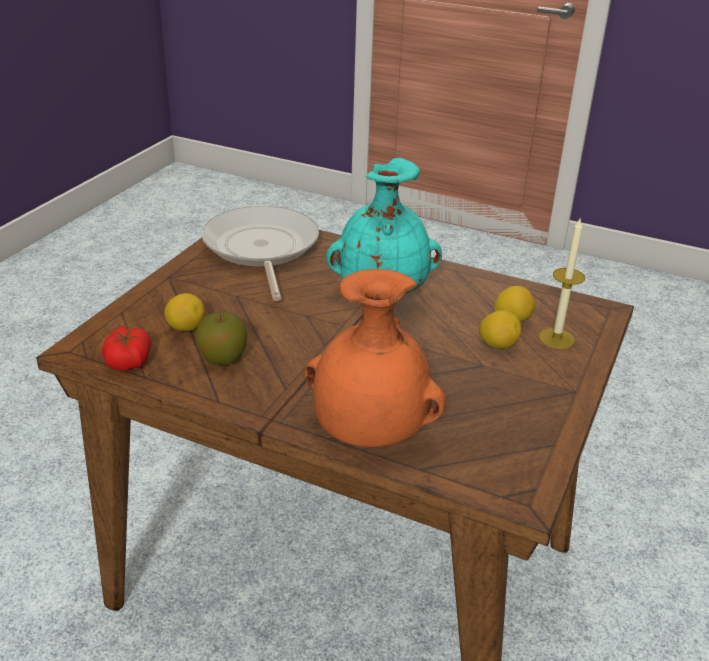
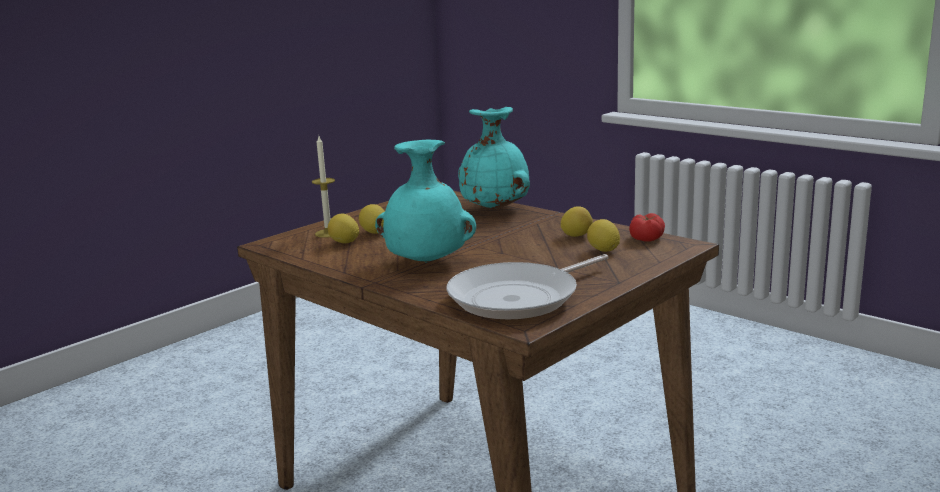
camera: 160 degrees left, 15 degrees down
(223, 359) = (576, 235): apple -> lemon
(261, 249) = (519, 298): frying pan -> frying pan turned 45 degrees clockwise
(369, 433) = (496, 208): orange vase -> turquoise vase

